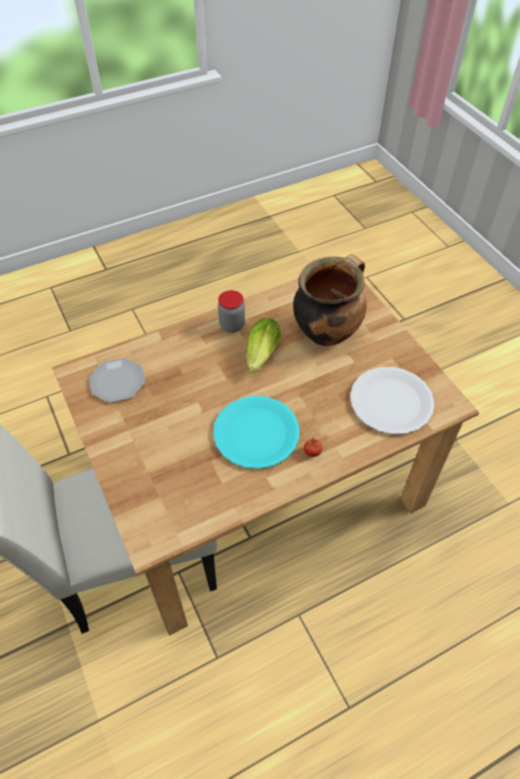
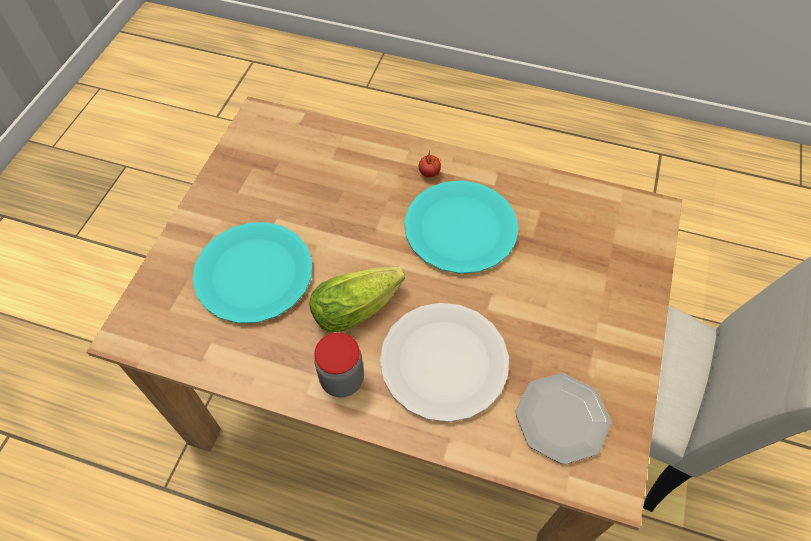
camera: 135 degrees left, 5 degrees up
(326, 332) = (253, 274): cooking pot -> turquoise plate
(391, 401) = (302, 158): white plate -> white plate (444, 362)

